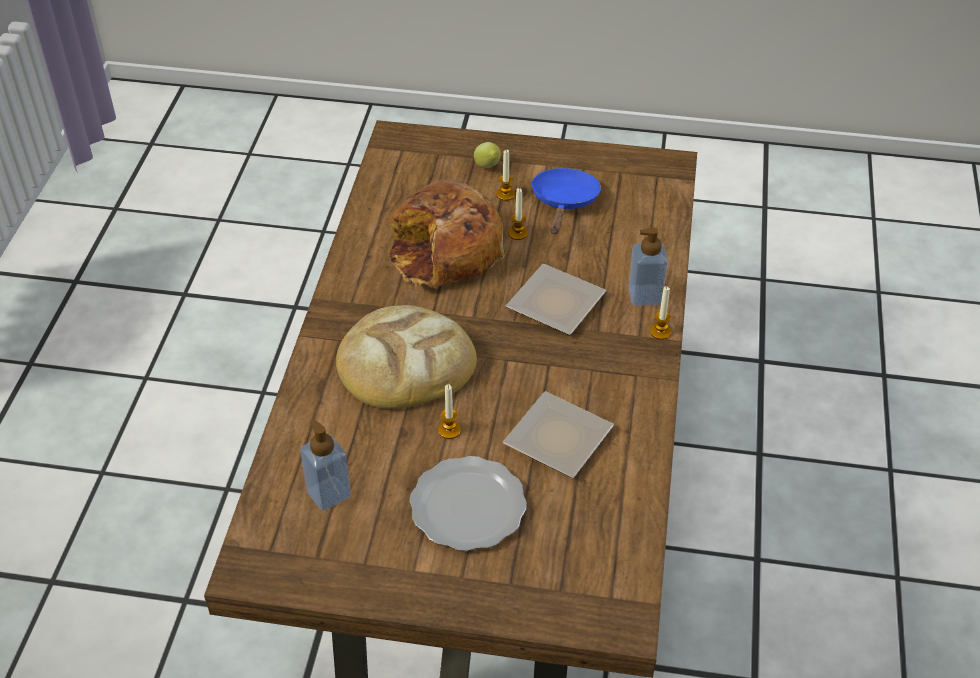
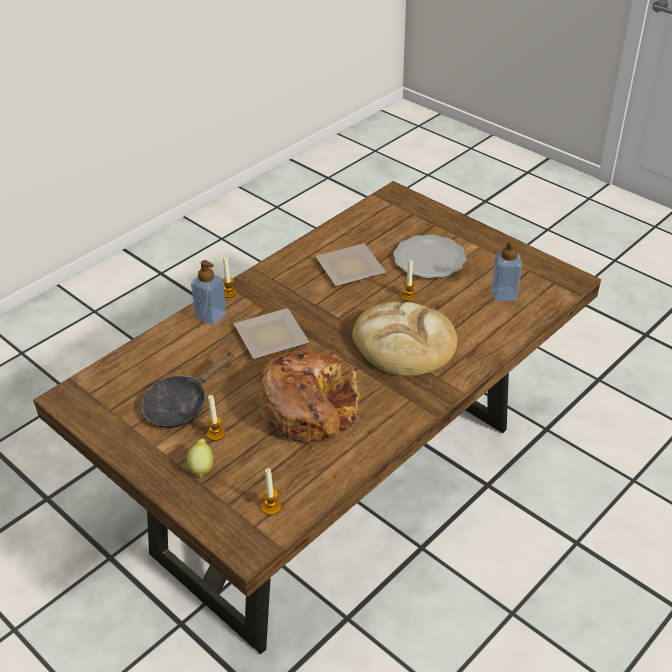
camera: 145 degrees left, 5 degrees down
(518, 233) = (242, 396): candle -> candle (271, 507)
(564, 202) = (181, 405): blue frying pan -> black frying pan

